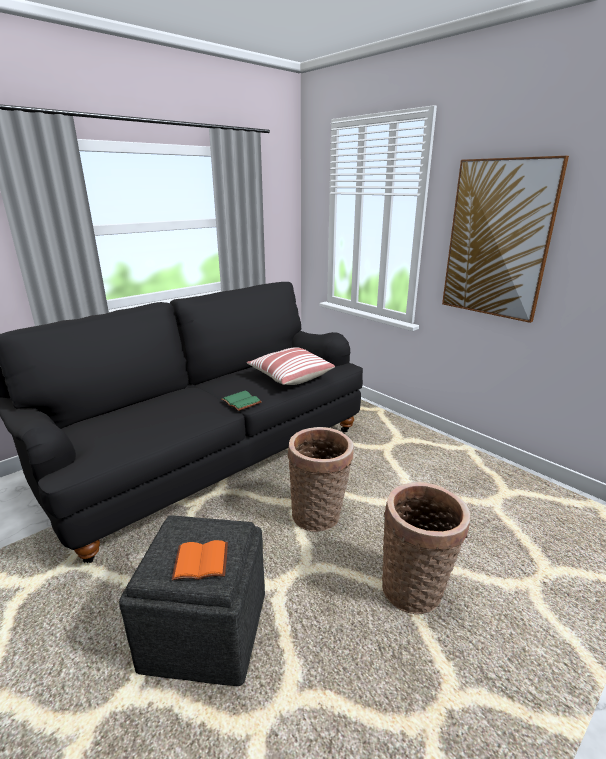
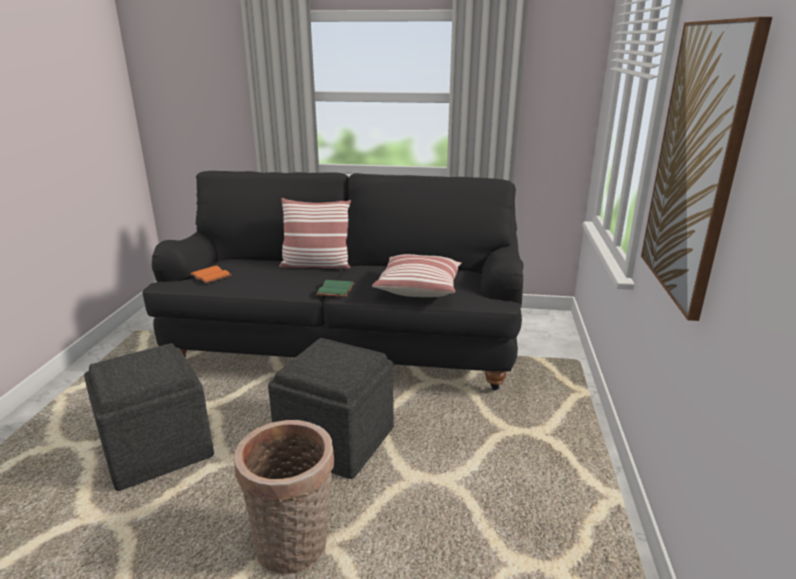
camera: 50 degrees right, 0 degrees up
(179, 393) = (316, 265): none -> pillow
(202, 560) = (129, 376): orange book -> orange book (212, 276)
(319, 516) = (337, 440): basket -> grey ottoman

